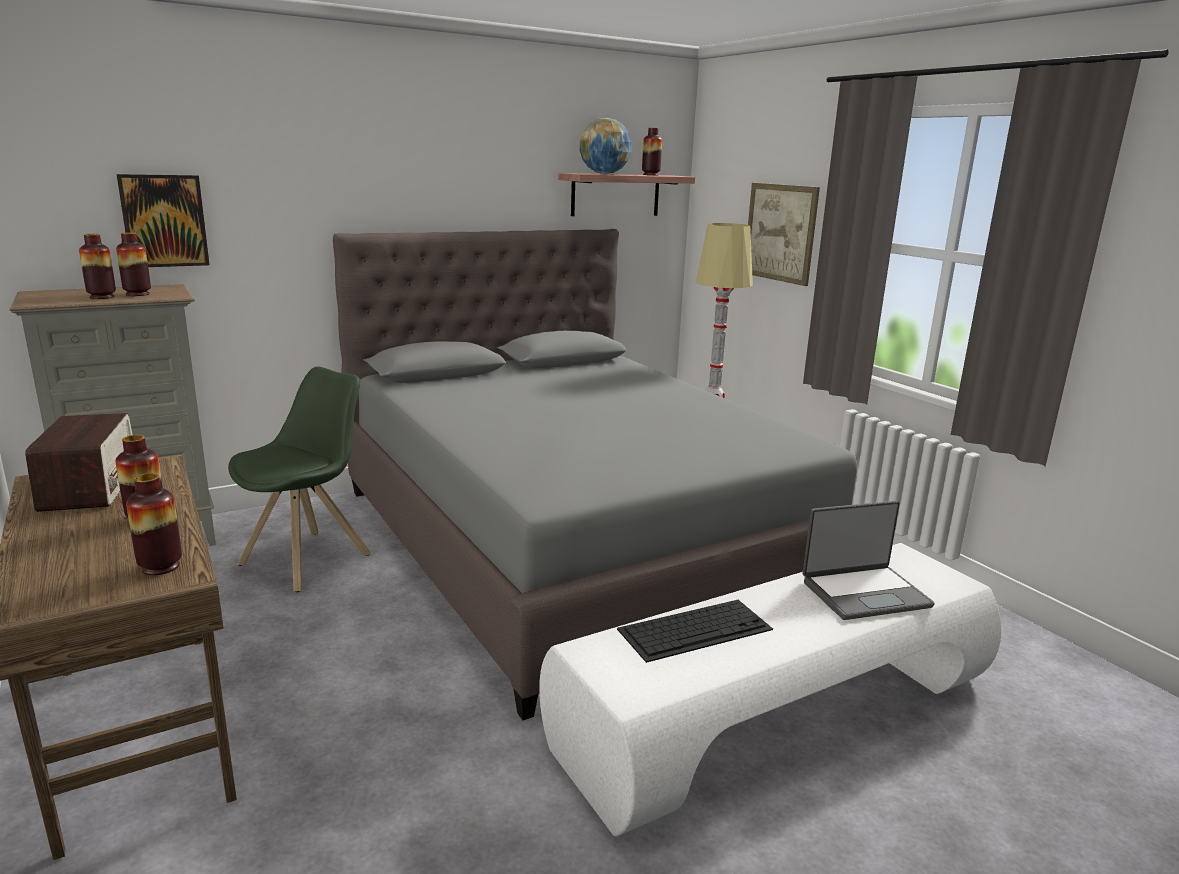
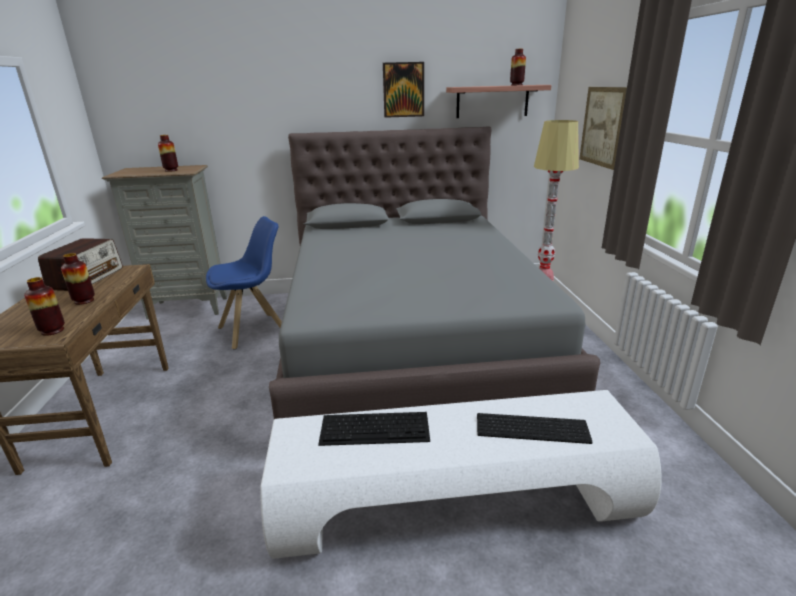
camera: 25 degrees right, 5 degrees up
(102, 297) = (151, 172): vase -> none
(164, 221) = (194, 127): picture -> picture (403, 90)
(307, 559) = (254, 330): green chair -> blue chair
(604, 174) = (477, 86): globe -> none
(864, 593) = (533, 427): laptop -> keyboard

